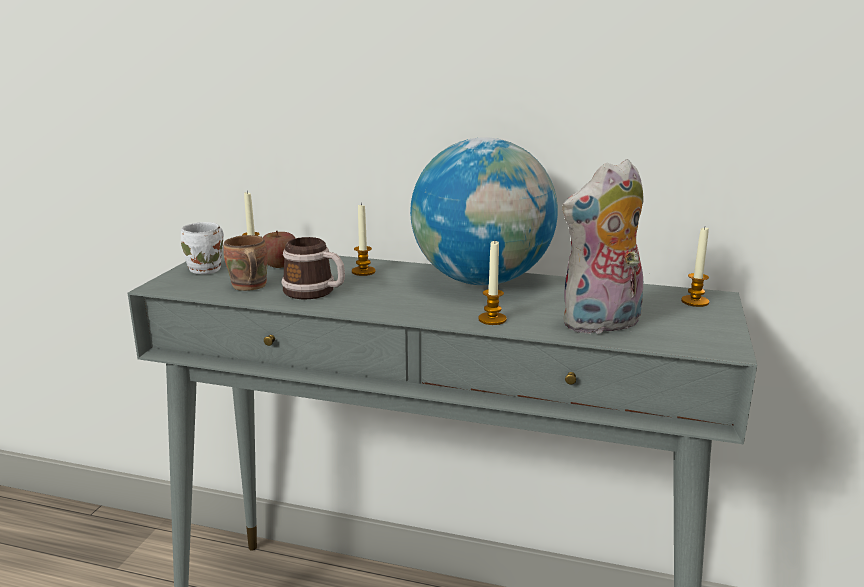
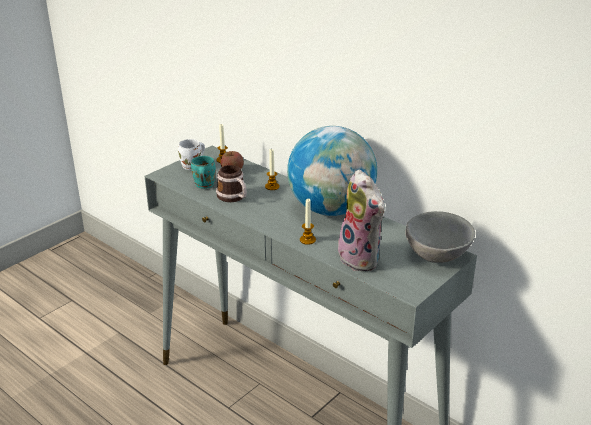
camera: 25 degrees right, 10 degrees up
(247, 287) = (203, 185): brown mug -> turquoise mug
(601, 325) = (362, 259): plush toy -> plush toy turned 120 degrees counterclockwise
(695, 302) = (438, 256): candle -> grey bowl

